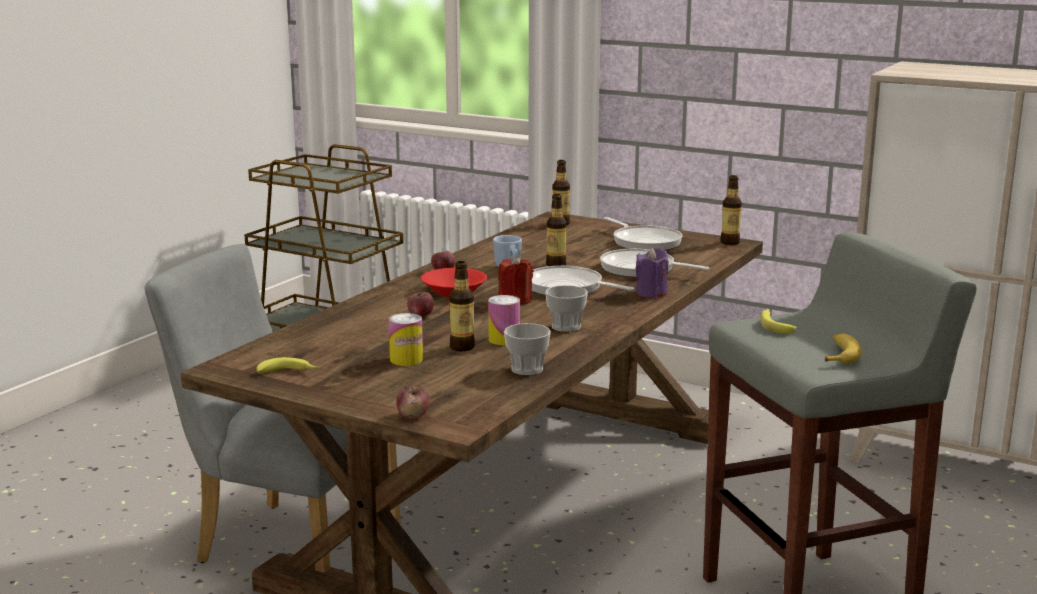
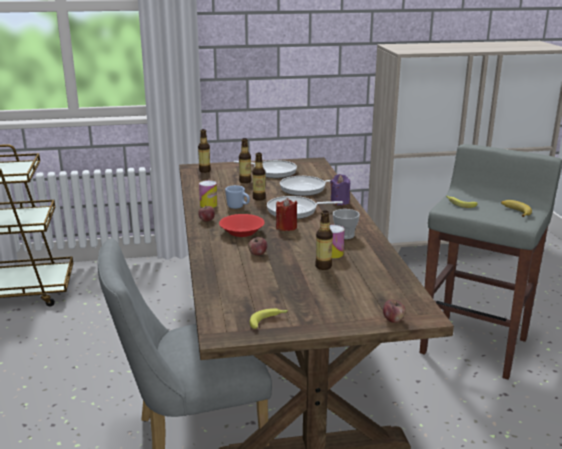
camera: 40 degrees left, 5 degrees up
(406, 359) = (313, 285): can -> can (208, 205)
(527, 369) = (382, 268): cup -> none
(730, 242) = (312, 161): bottle -> bottle (245, 181)

